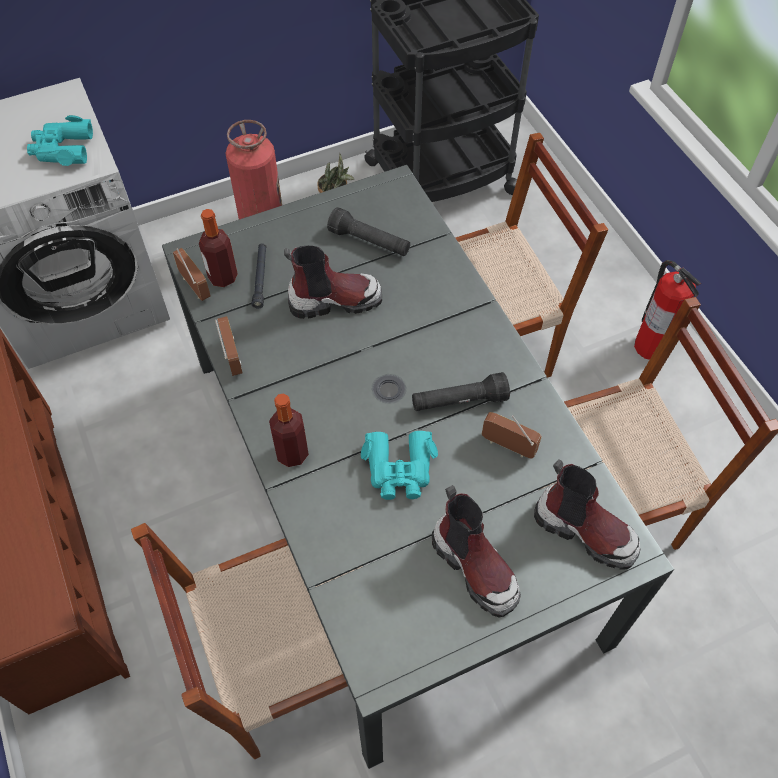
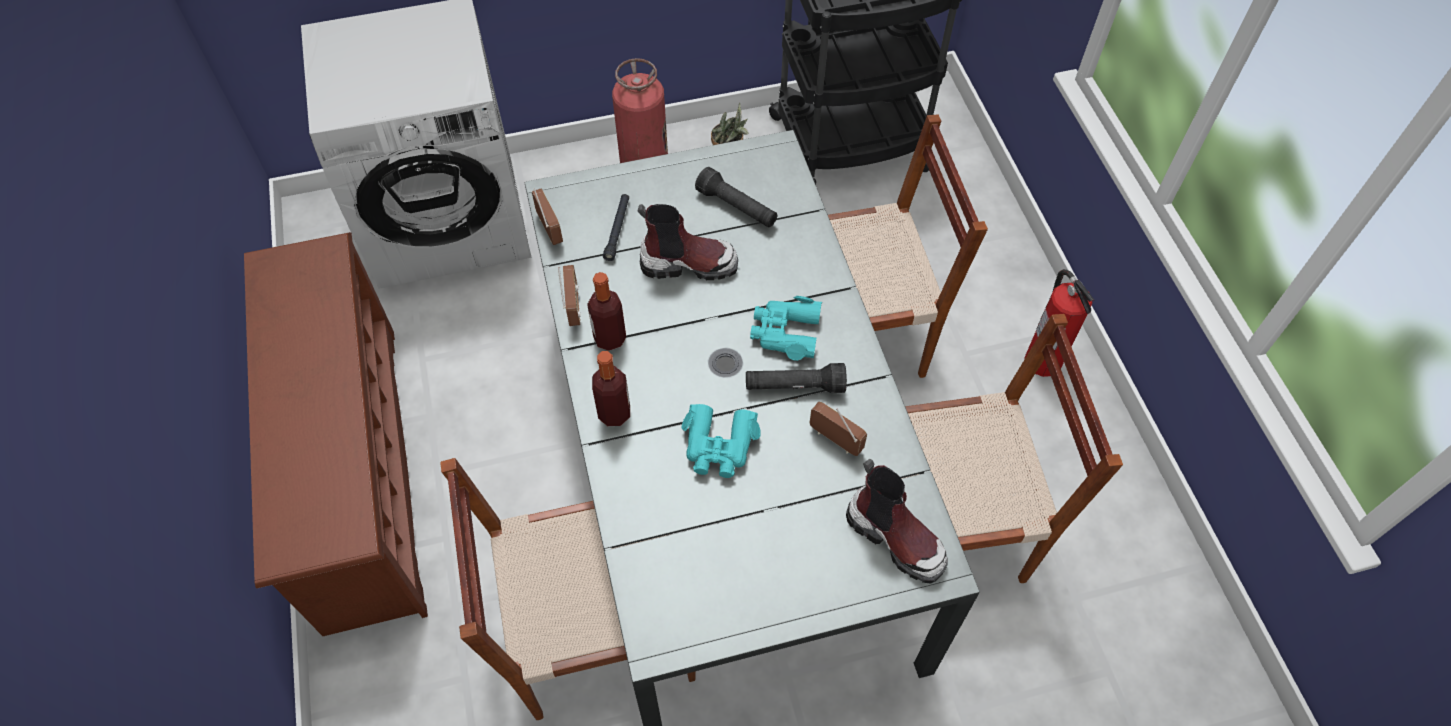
camera: 10 degrees right, 0 degrees up
(62, 149) = (441, 70): turquoise binoculars -> turquoise binoculars (785, 332)
(223, 277) = (579, 223): bottle -> bottle (610, 338)
(475, 566) = (775, 555): boot -> none

